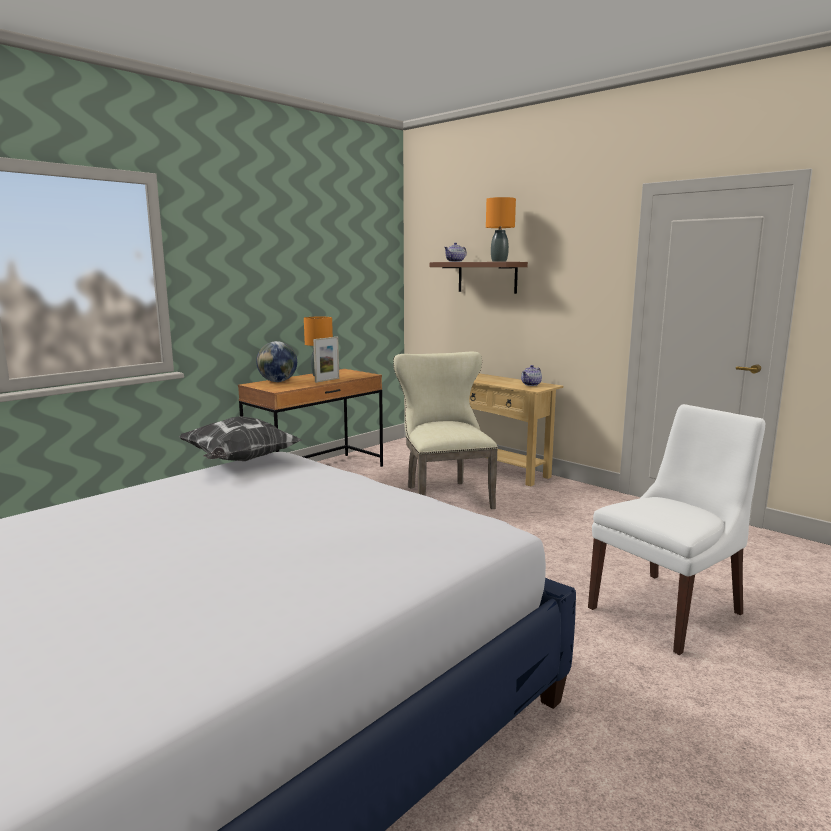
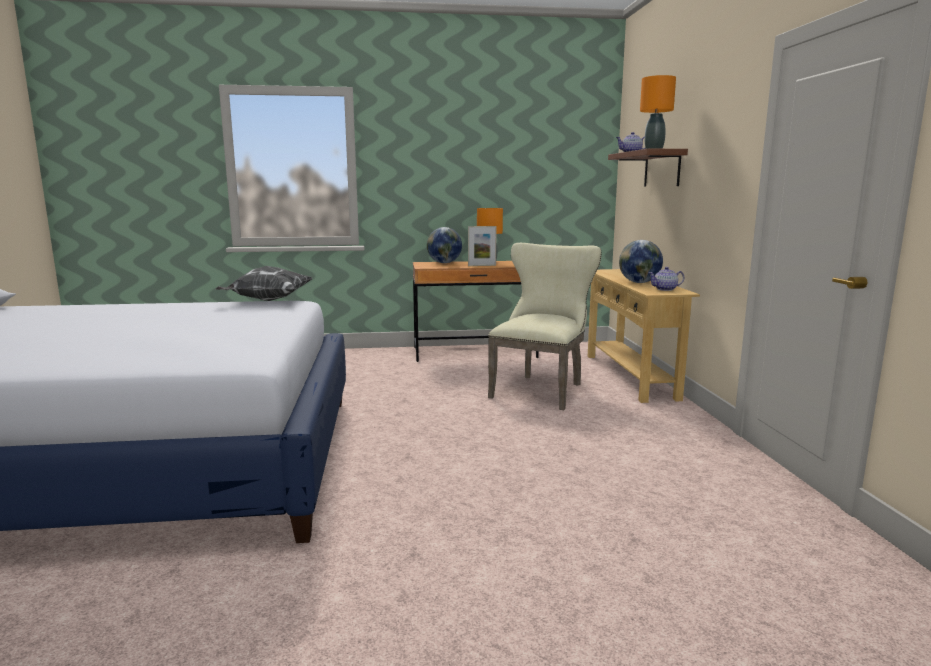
camera: 40 degrees right, 0 degrees up
(494, 380) = (639, 282): none -> globe
(668, 609) = (541, 531): white chair -> none

